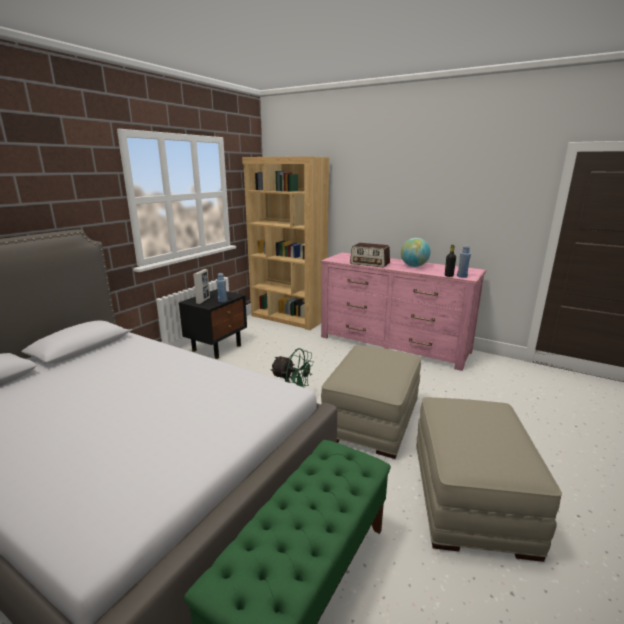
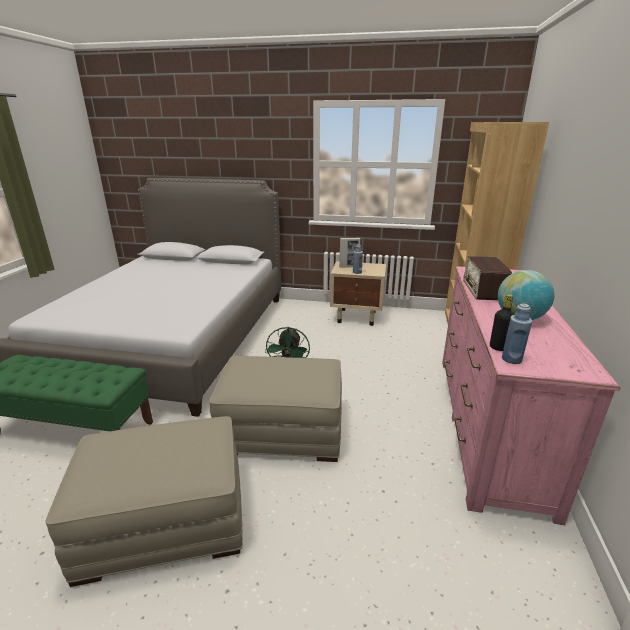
camera: 70 degrees right, 5 degrees up
(217, 347) = (357, 317): black nightstand -> beige nightstand

